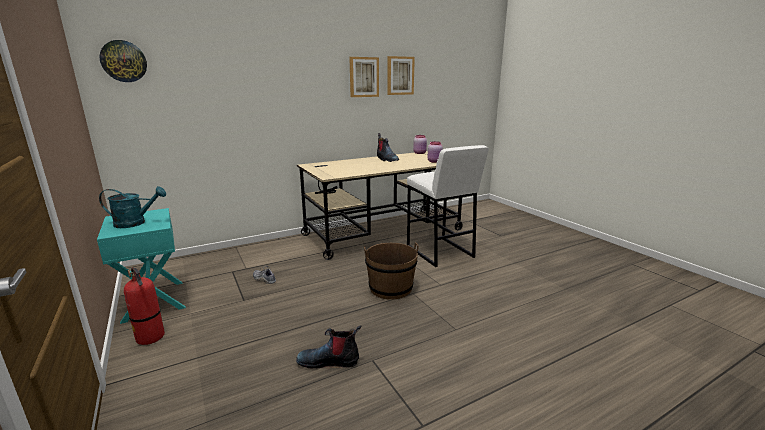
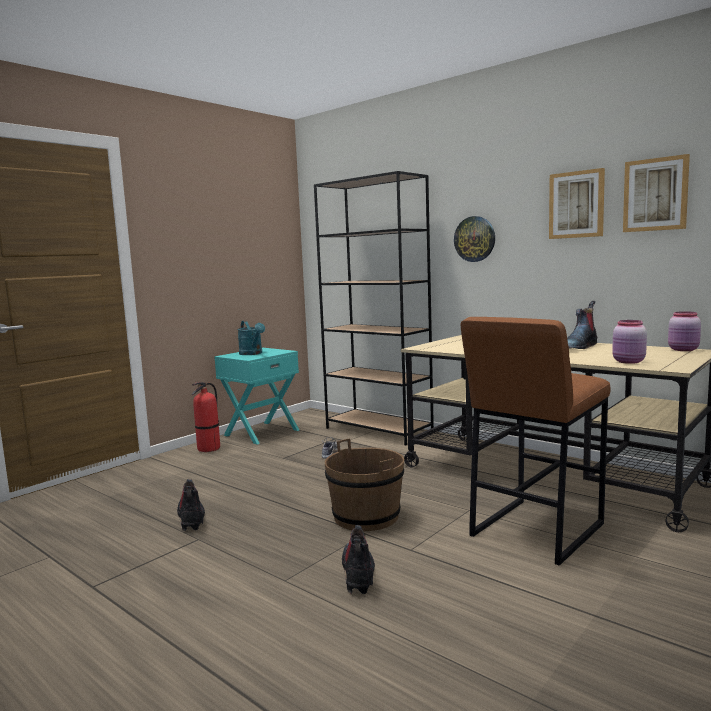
camera: 70 degrees right, 10 degrees down
(124, 61) = (326, 213): wall clock -> wall clock (474, 239)
(243, 253) = (379, 430): none -> beige bookcase
(440, 252) = (535, 531): white stool -> brown stool
(459, 304) = (359, 574): none -> boot

